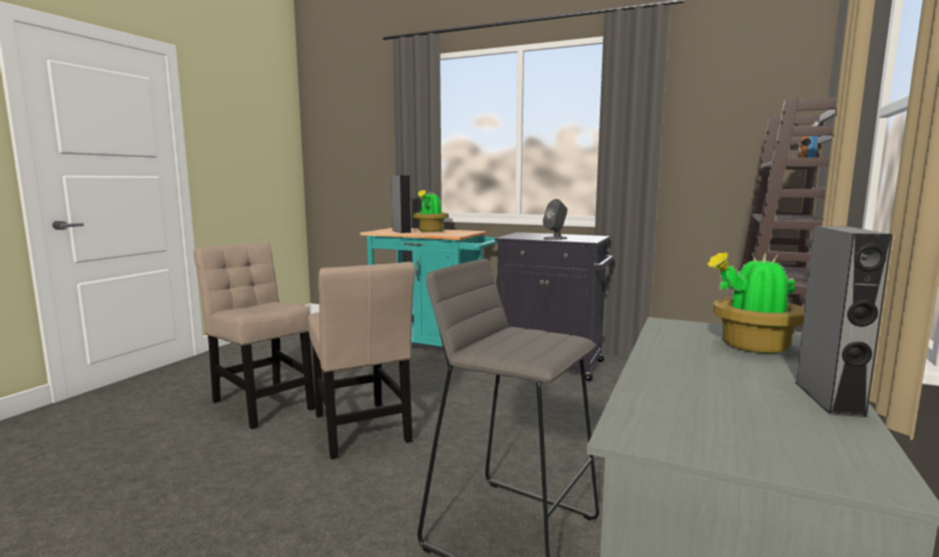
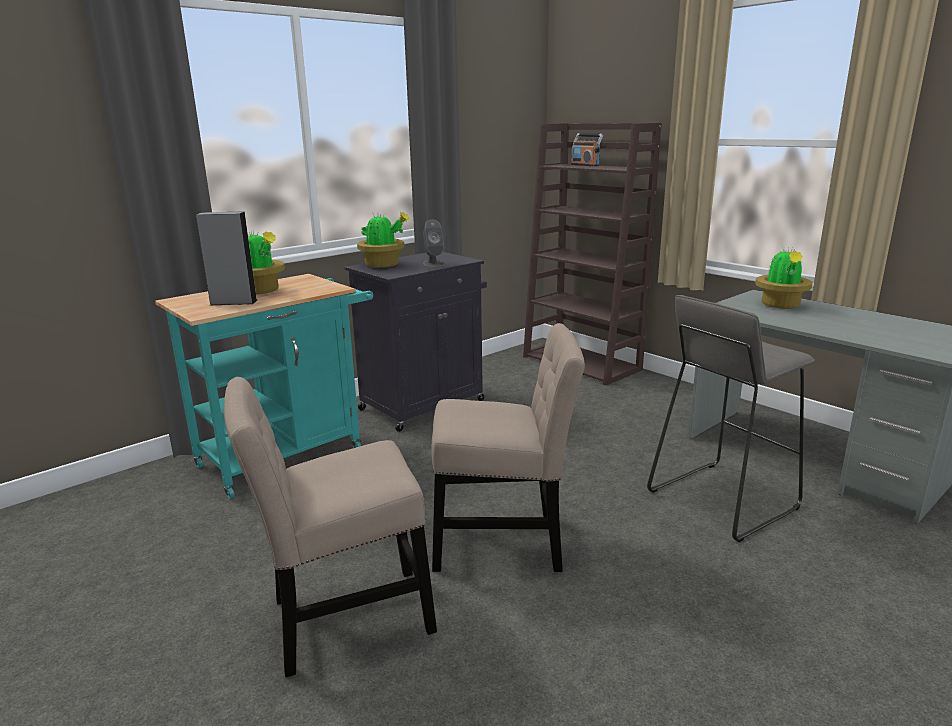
camera: 65 degrees left, 10 degrees up
(533, 234) = (384, 265): none -> potted plant
(828, 398) = (873, 315): grey speaker -> none

